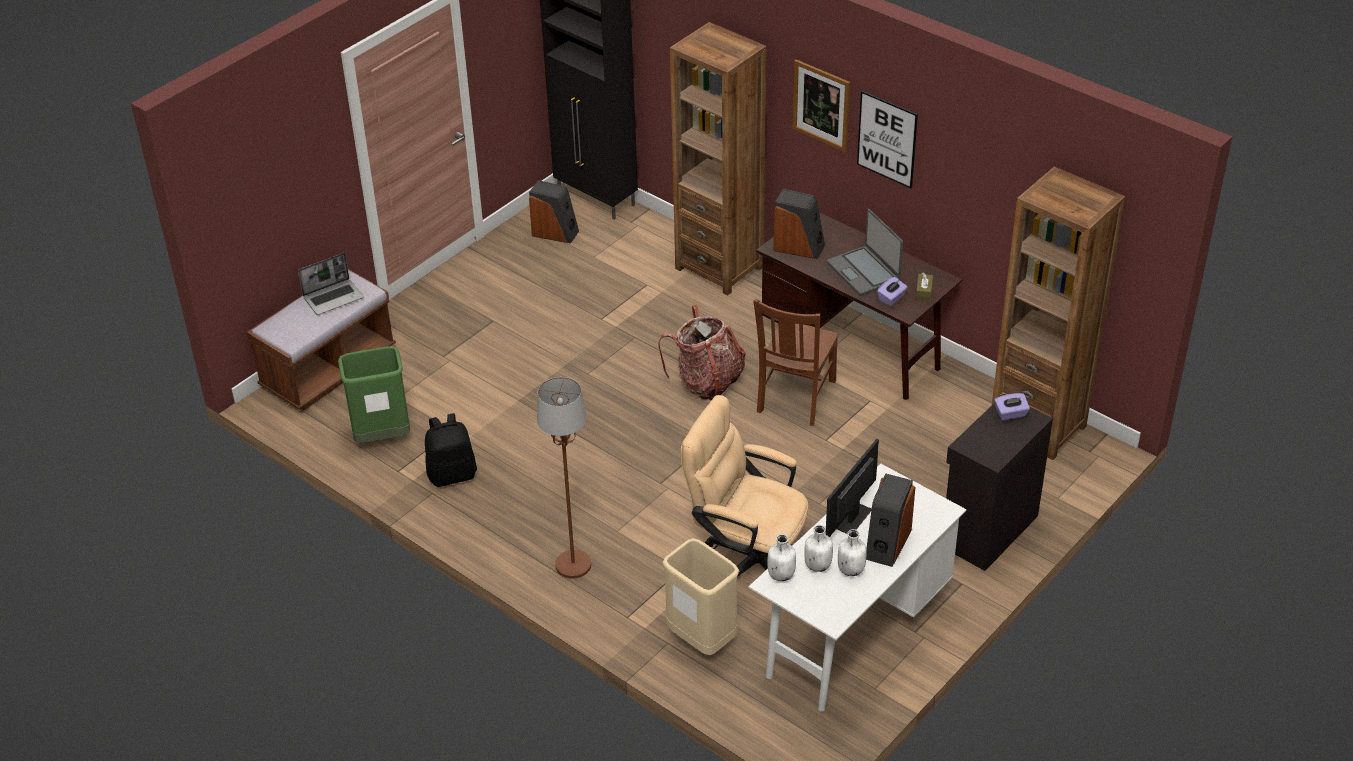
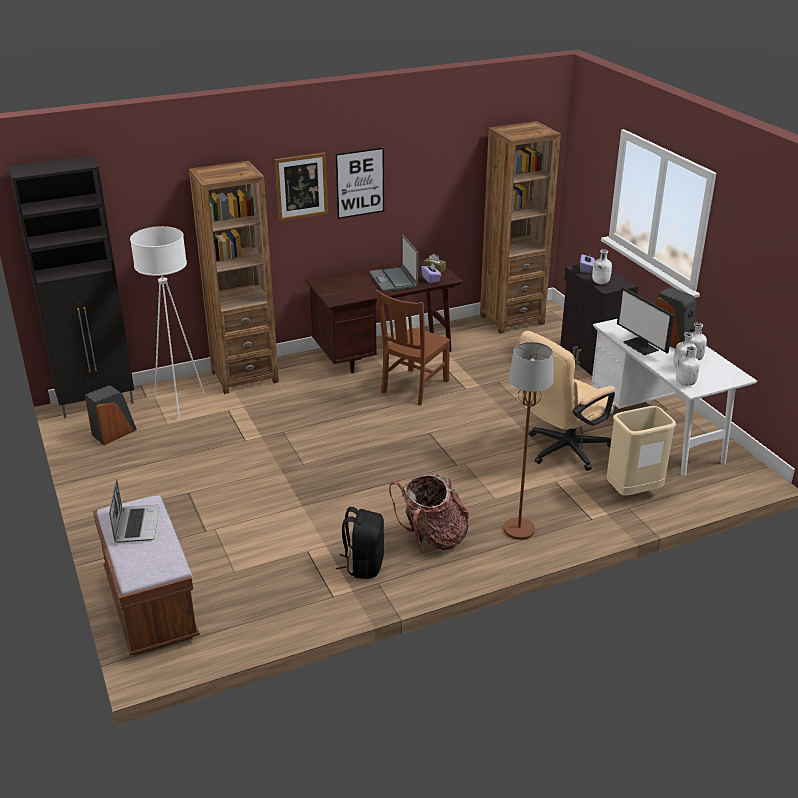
camera: 65 degrees left, 10 degrees down
(382, 437) = (278, 594): green trash can -> none
(634, 248) = (179, 403): none -> white floor lamp
(707, 382) = (364, 416): backpack -> backpack (432, 538)
(795, 398) = (413, 387): brown chair -> brown chair turned 75 degrees clockwise
(798, 247) = (343, 293): speaker -> none
(864, 271) = (394, 280): laptop -> laptop turned 75 degrees clockwise
(978, 436) = (600, 283): none -> white bottle

